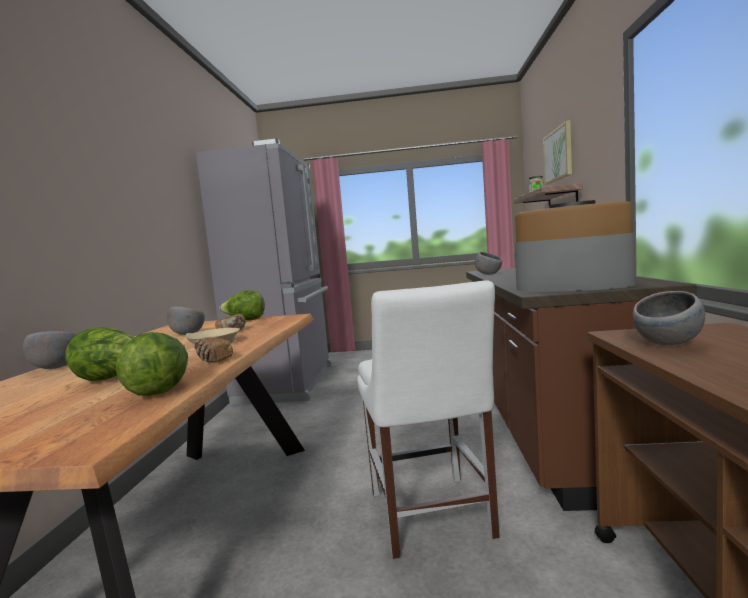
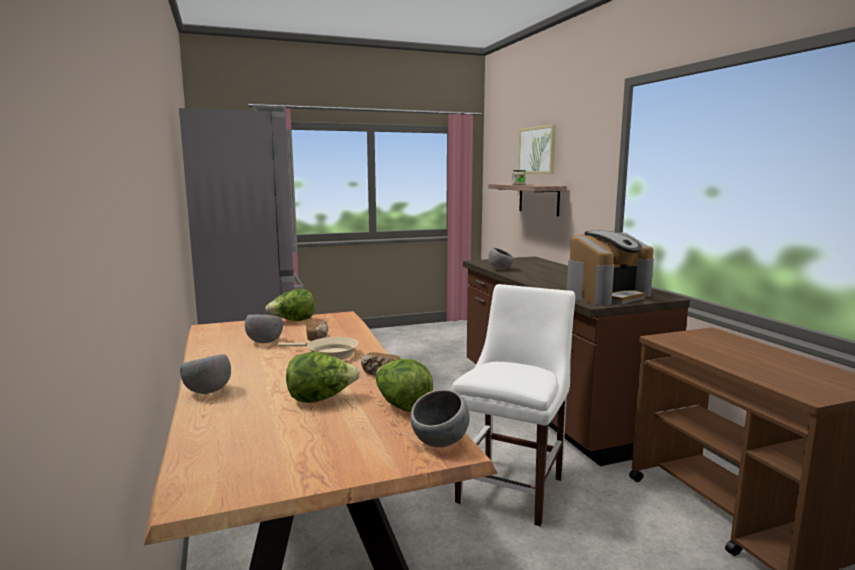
camera: 25 degrees left, 5 degrees up
(431, 518) = (513, 487): white chair -> white chair turned 120 degrees counterclockwise
(571, 286) = (606, 295): coffee machine -> coffee machine turned 150 degrees clockwise
(668, 344) = (698, 347): grey bowl -> grey bowl (440, 443)

